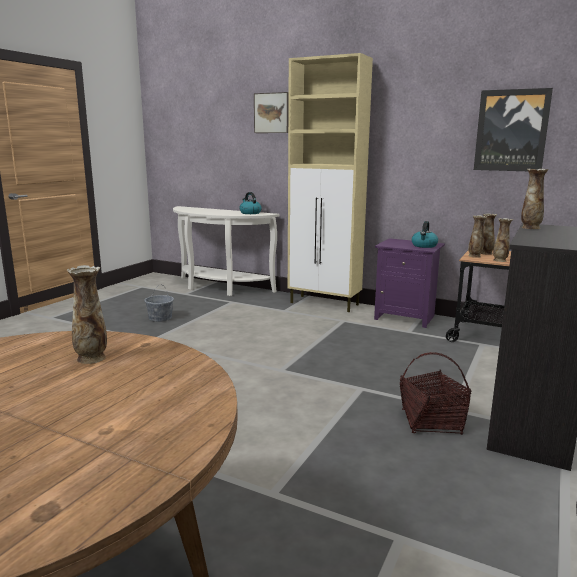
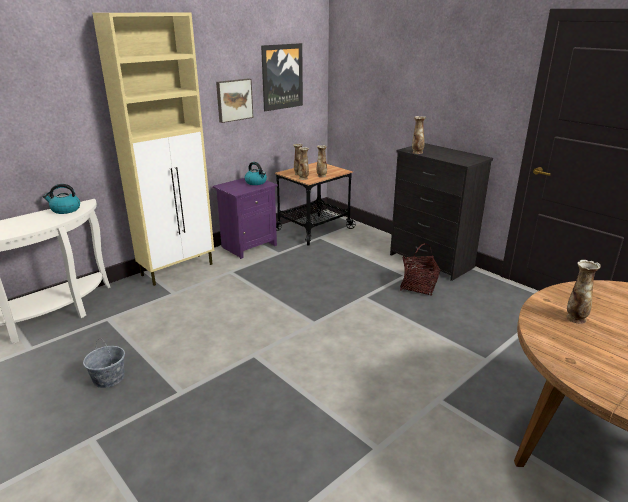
camera: 70 degrees left, 10 degrees up
(272, 113) = (54, 77): picture -> picture (234, 100)

